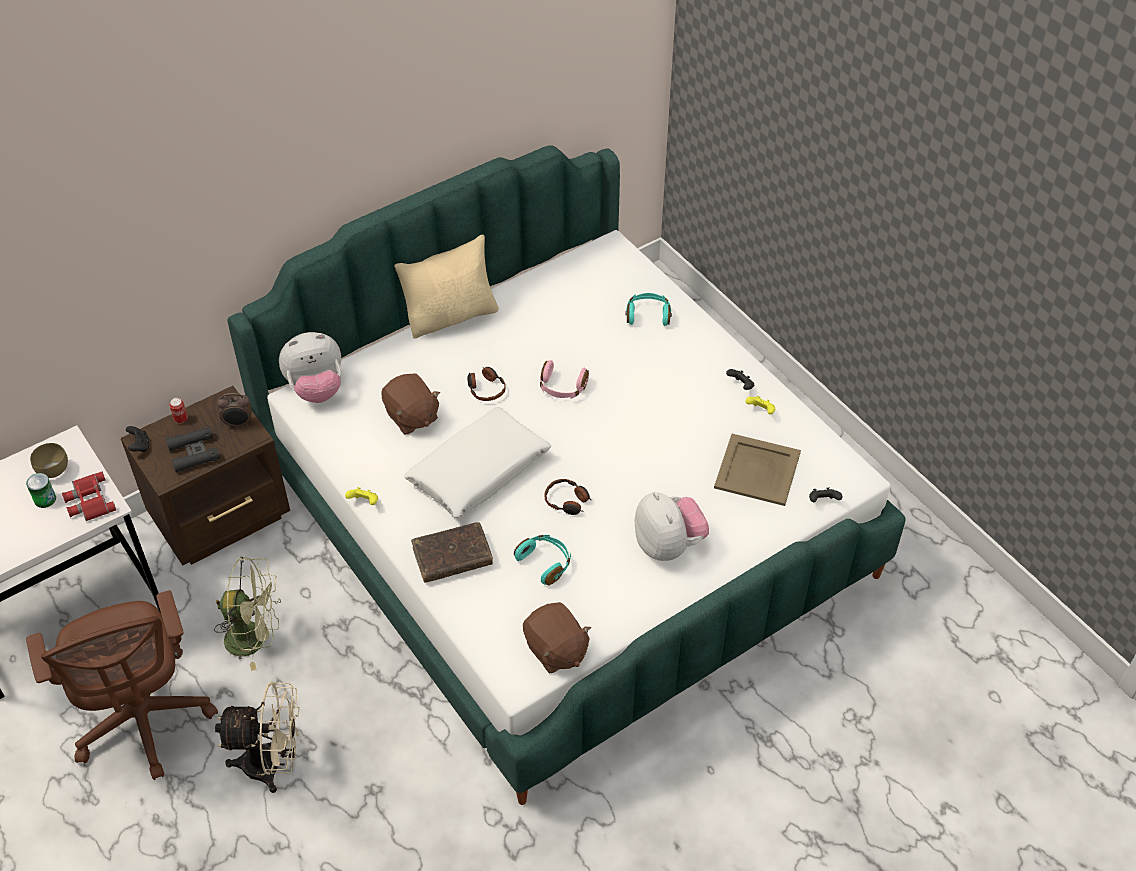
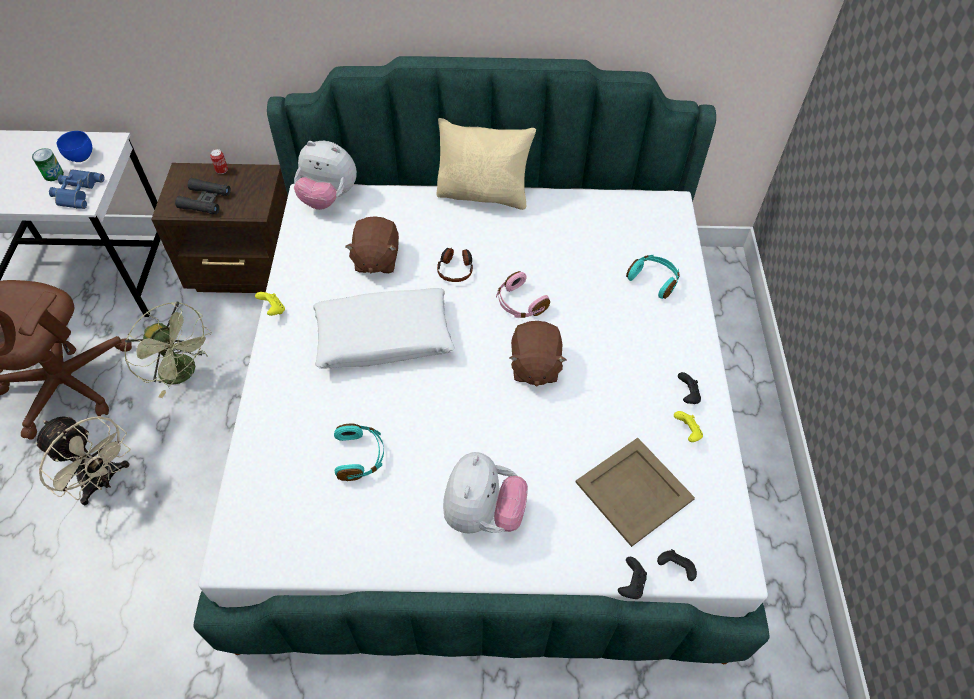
camera: 35 degrees right, 5 degrees up
(55, 470) = (82, 156): brown bowl -> blue bowl
(88, 501) = (76, 191): red binoculars -> blue binoculars
(139, 446) = (177, 175): black game controller -> black game controller (631, 584)
(238, 423) = (255, 195): alarm clock -> none
(452, 557) = (292, 401): brown book -> none
(555, 650) = (291, 549): brown plush toy -> brown plush toy (534, 366)
(567, 501) = (431, 410): headphones -> none

